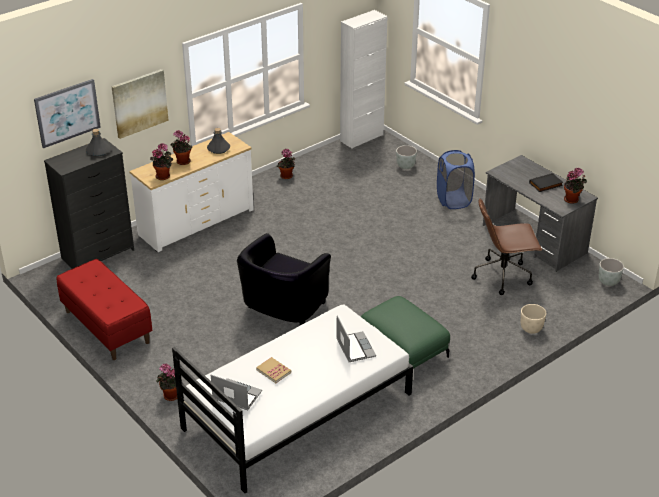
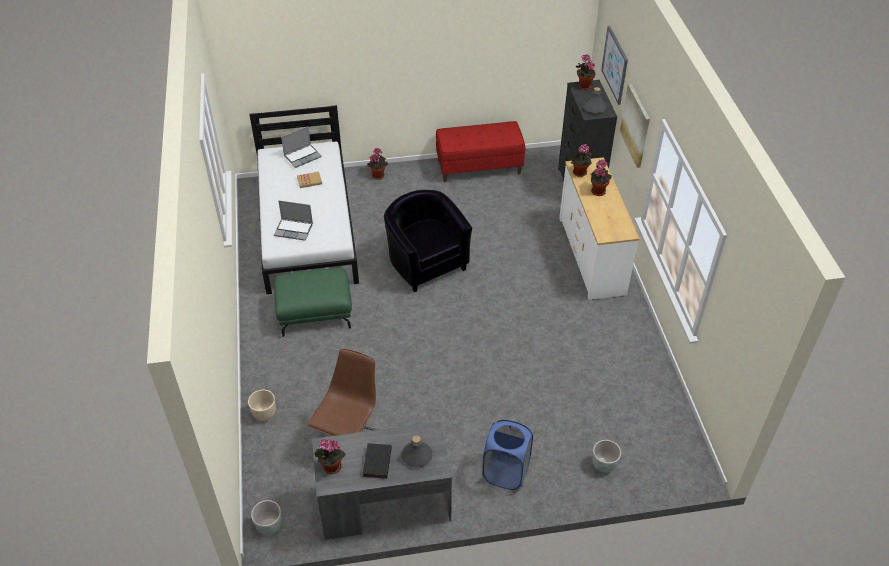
camera: 120 degrees right, 10 degrees up
(218, 149) = (608, 220): grey bottle -> grey bottle (417, 456)
(286, 176) = (638, 349): potted plant -> potted plant (583, 86)
(361, 138) = (692, 453): white cabinet -> none

